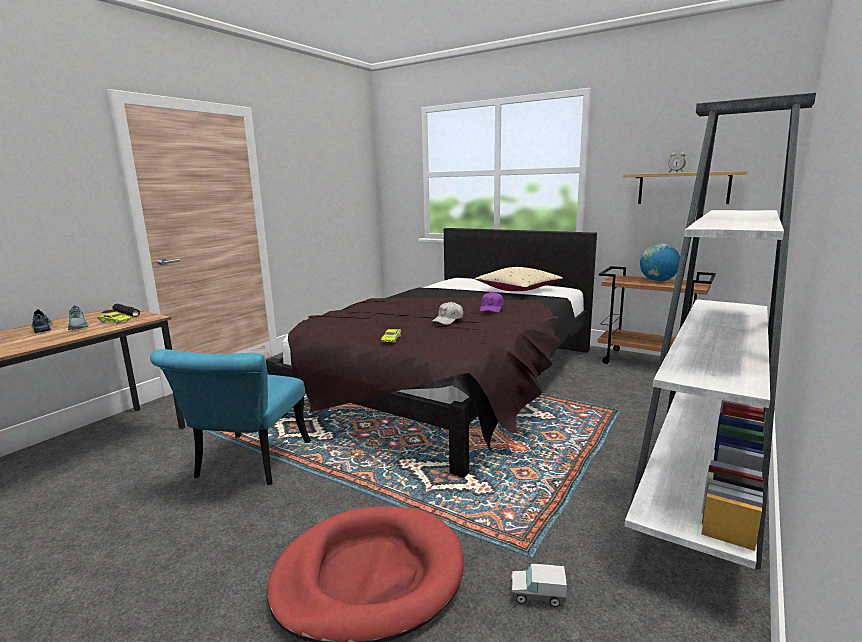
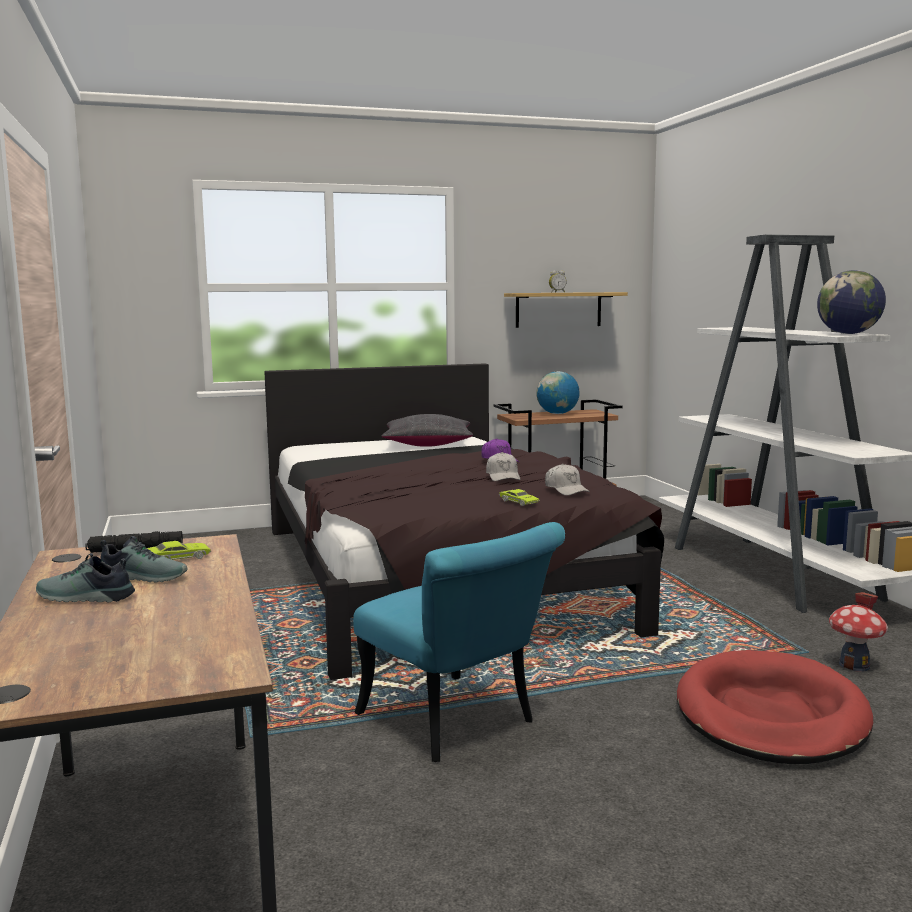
camera: 50 degrees left, 5 degrees down
(444, 339) = (566, 490): none -> white cap
(518, 289) = (428, 444): beige pillow -> black pillow
(538, 595) = (854, 665): toy truck -> toy house
(742, 226) = (848, 334): none -> globe

